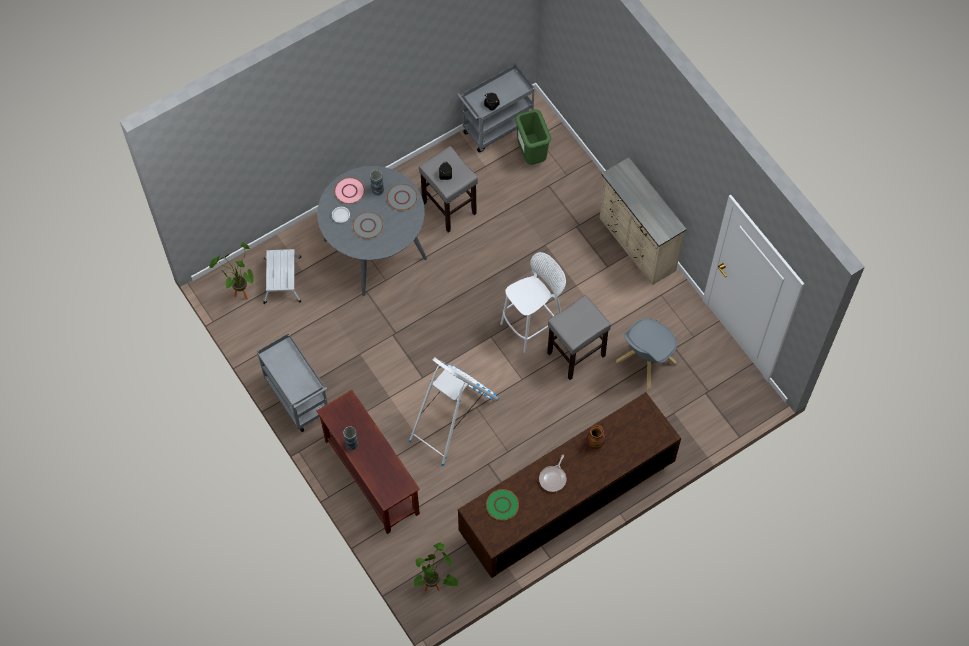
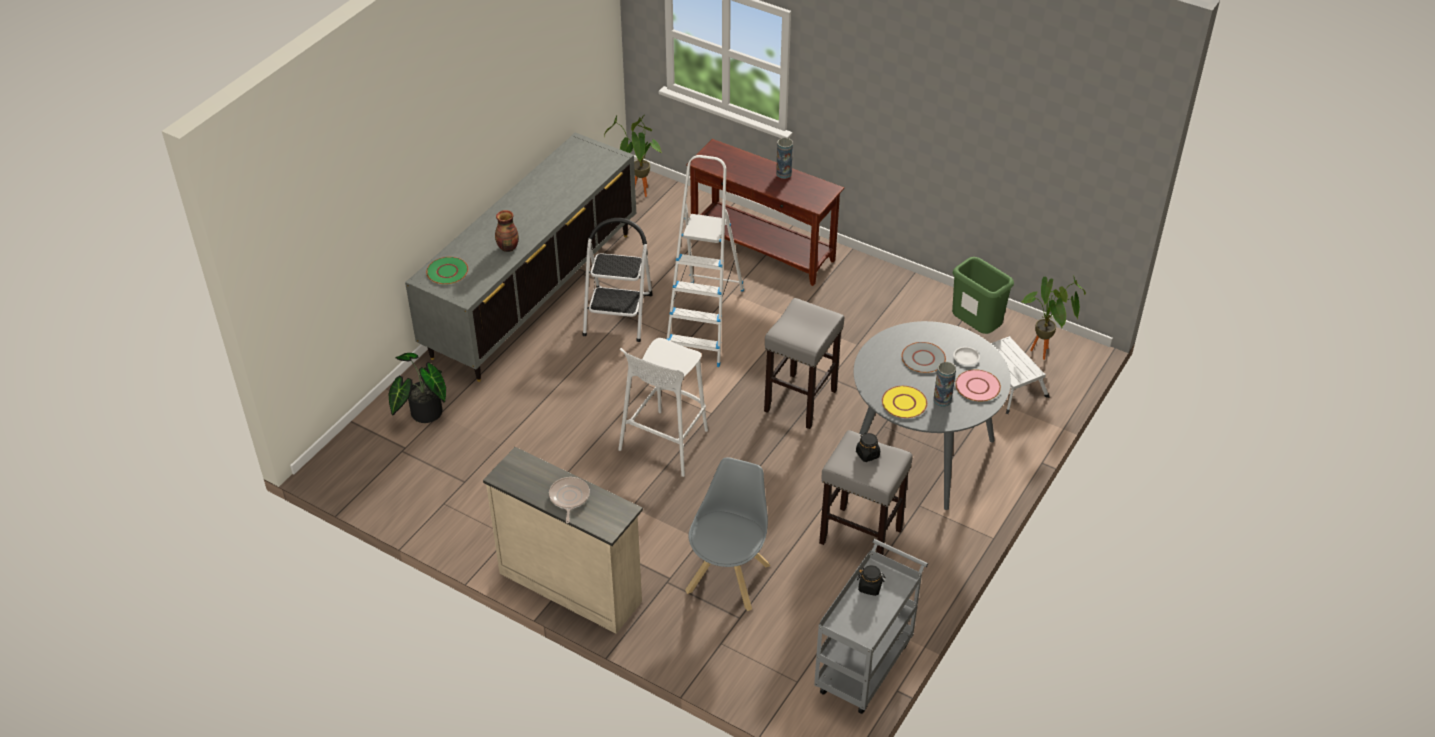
camera: 155 degrees right, 20 degrees down
(299, 401) = (891, 282): grey cart -> none
(402, 197) = (904, 403): grey plate -> yellow plate
(502, 505) = (586, 170): green plate -> green plate (447, 271)
(511, 455) = (619, 313): none -> step ladder
(531, 154) = (790, 651): green trash can -> green trash can (976, 329)
(553, 478) = (541, 206): frying pan -> frying pan (569, 498)
(566, 502) = (533, 295): brown cabinet -> grey cabinet
(575, 355) = (592, 431): grey stool -> grey stool (801, 400)
(644, 363) = (498, 452): grey chair -> grey chair (729, 576)
(685, 418) = (422, 413): none -> potted plant

